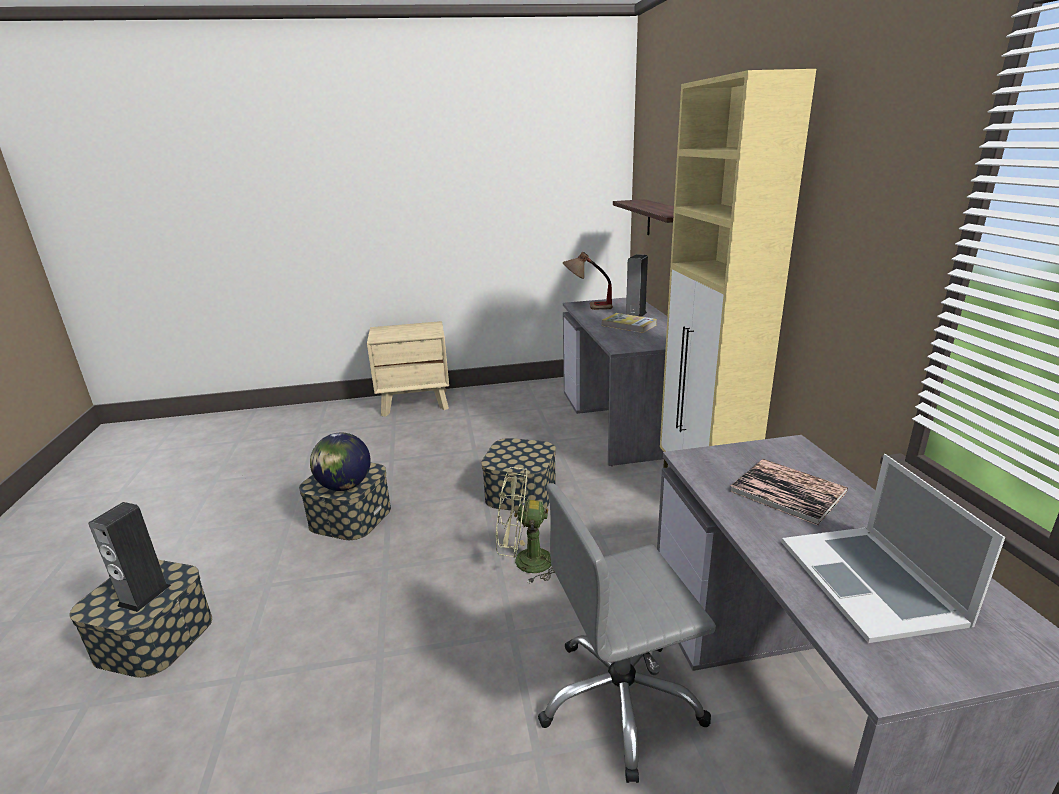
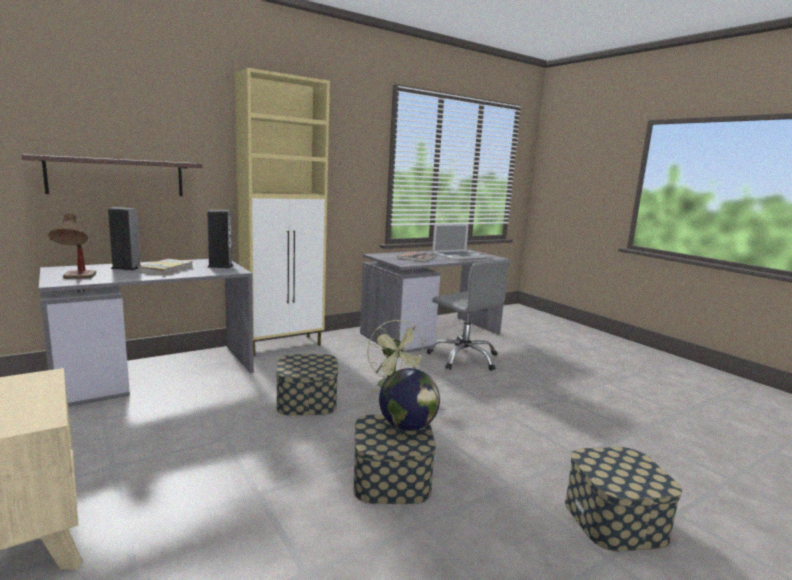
camera: 115 degrees left, 10 degrees down
(144, 595) = (619, 463): speaker -> speaker (220, 266)

